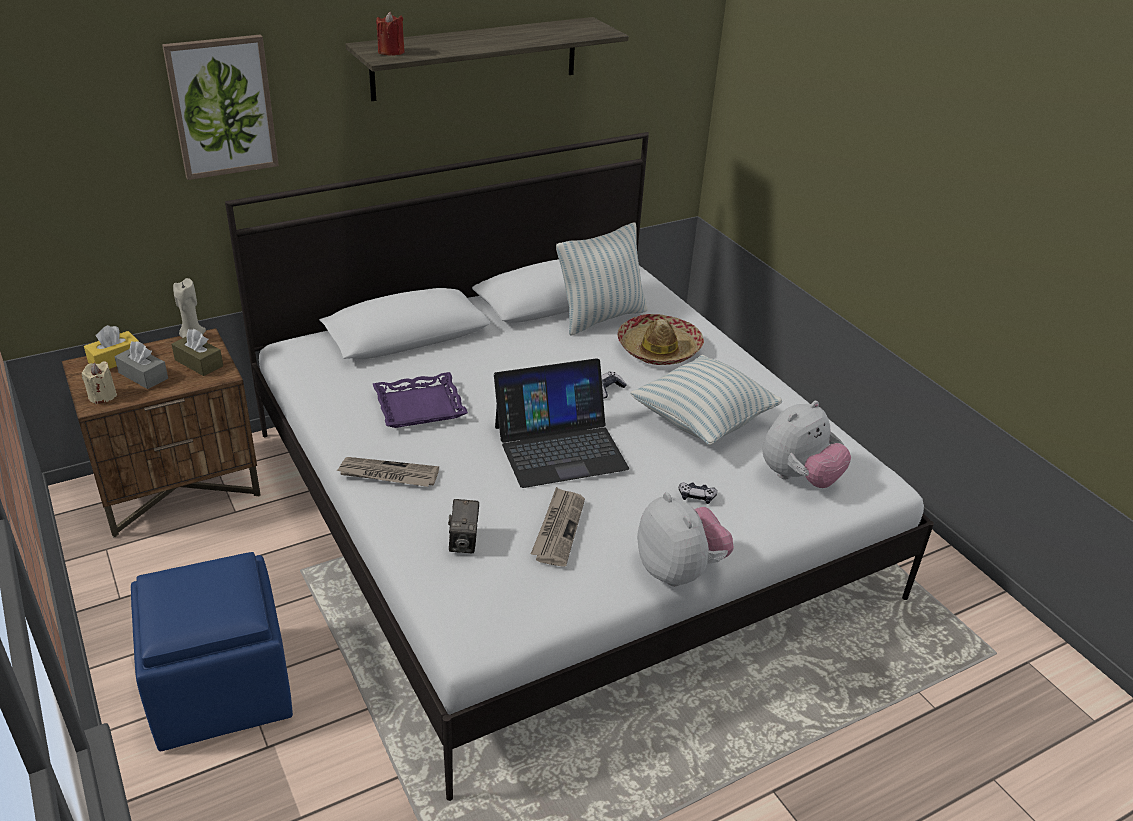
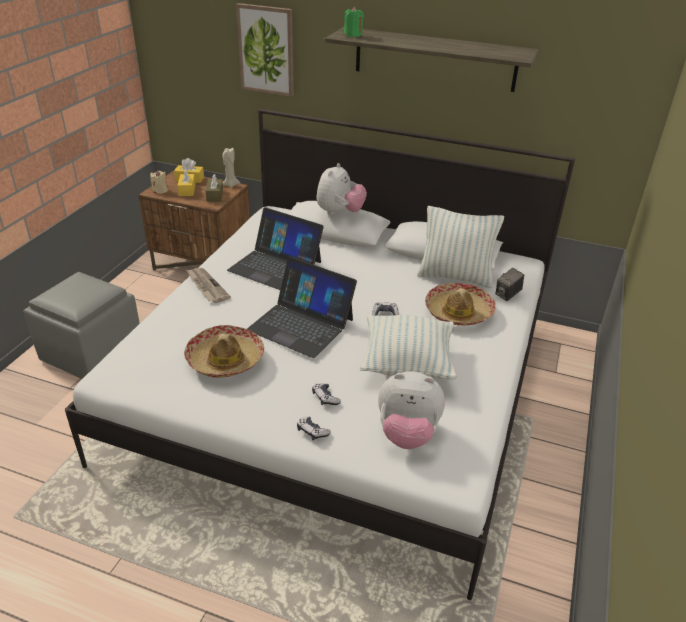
camera: 50 degrees right, 0 degrees up
(143, 375) = (187, 190): grey tissue box -> yellow tissue box
(222, 687) = (93, 353): blue ottoman -> grey ottoman
(391, 52) = (353, 35): red candle -> green candle
(419, 406) = (275, 266): purple tray -> laptop
(464, 542) = (178, 335): camera -> camera (507, 295)
(558, 528) = (225, 359): newspaper -> hat
(679, 571) = (244, 424): plush toy -> plush toy (339, 212)
(738, 531) = (312, 432): none -> game controller

